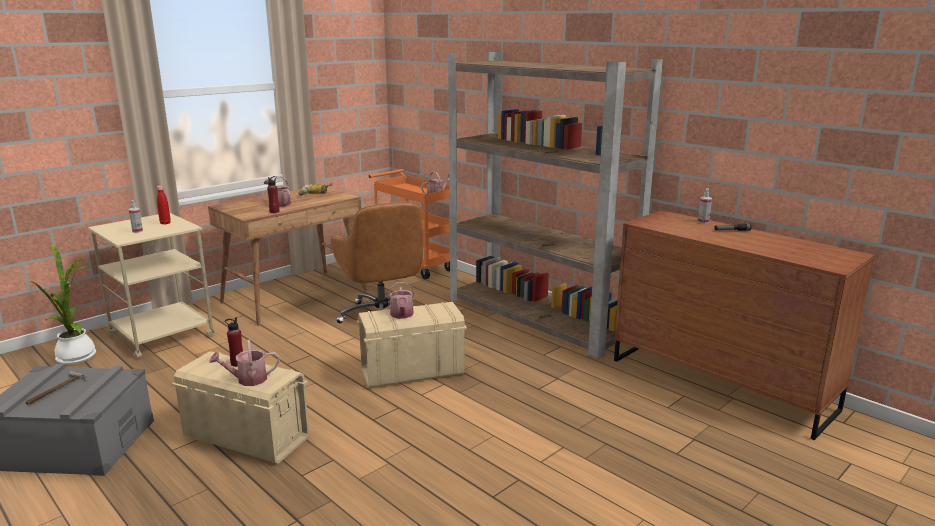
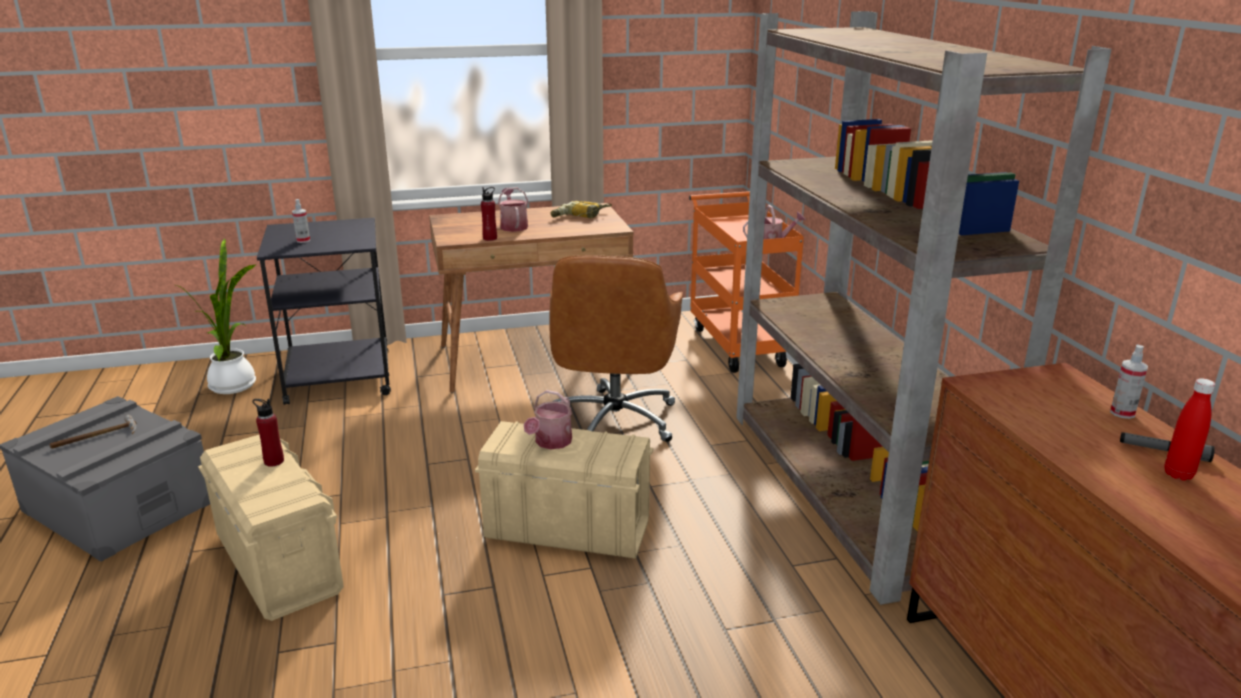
camera: 30 degrees right, 5 degrees up
(163, 334) = (341, 378): beige cart -> black cart
(165, 223) = (347, 234): red bottle -> red bottle (1178, 474)
(247, 379) = (255, 492): watering can -> none

